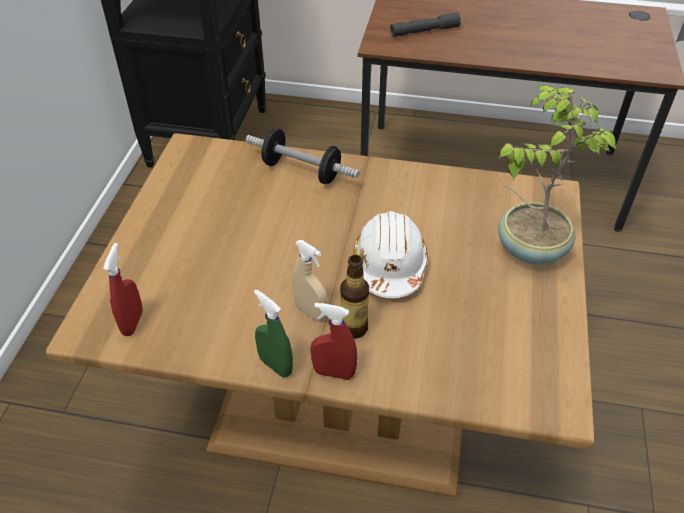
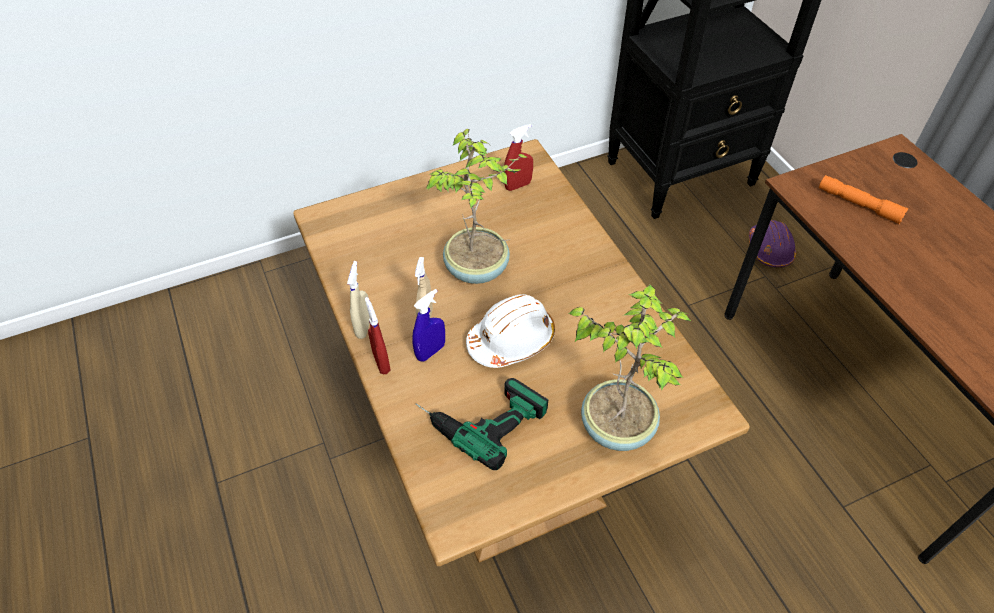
camera: 55 degrees right, 5 degrees up
(132, 322) = (343, 234): red spray bottle -> red spray bottle (518, 185)
(275, 365) = (363, 327): green spray bottle -> beige spray bottle
(288, 246) = (478, 270): none -> potted plant
(302, 171) = (566, 231): dumbbell -> none
(329, 140) = (769, 250): none -> purple hard hat
(354, 328) = (430, 352): bottle -> blue spray bottle
(424, 31) = (859, 204): grey flashlight -> orange flashlight
(454, 329) = (479, 414): none -> power drill

